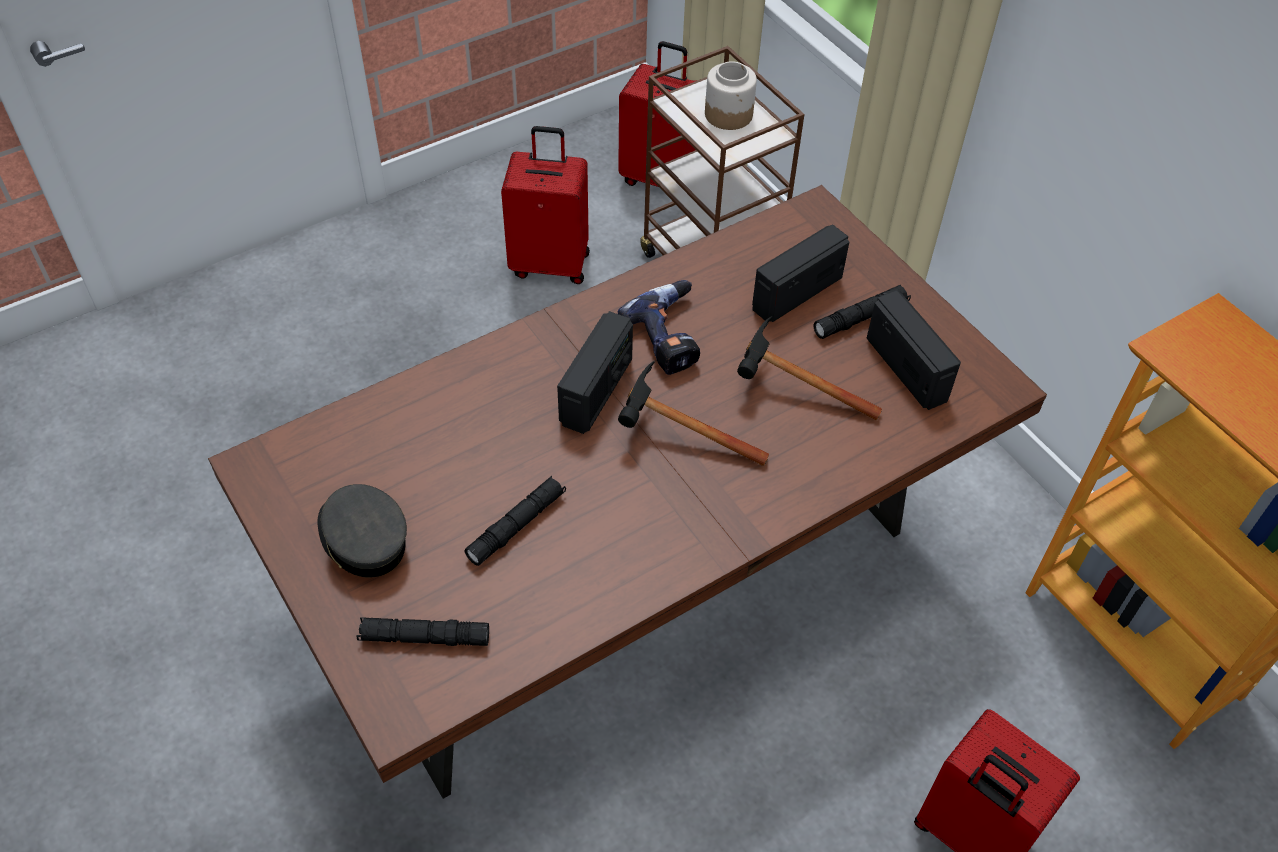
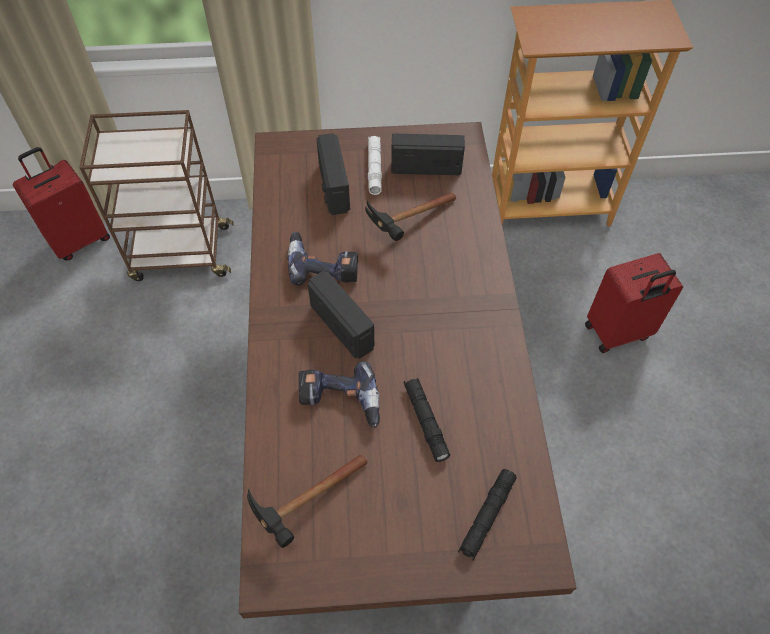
camera: 60 degrees left, 5 degrees up
(362, 539) = (383, 525): grey cap -> none
(493, 433) = (339, 402): none -> power drill
(550, 263) = (98, 338): red suitcase -> none
(676, 435) = (405, 300): hammer -> hammer (303, 509)
(729, 114) = (141, 149): jar -> none
(860, 318) = (374, 168): black flashlight -> white flashlight

